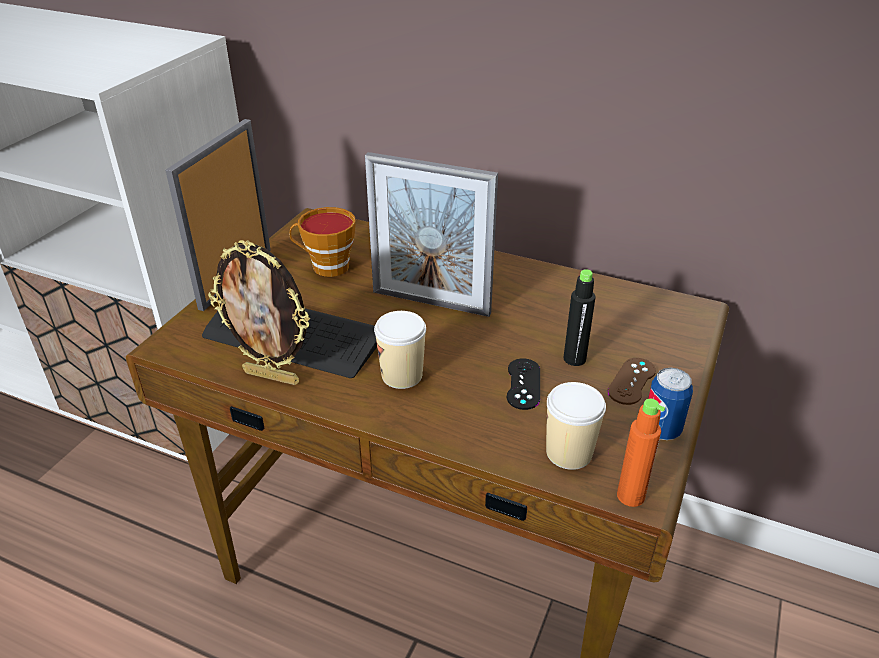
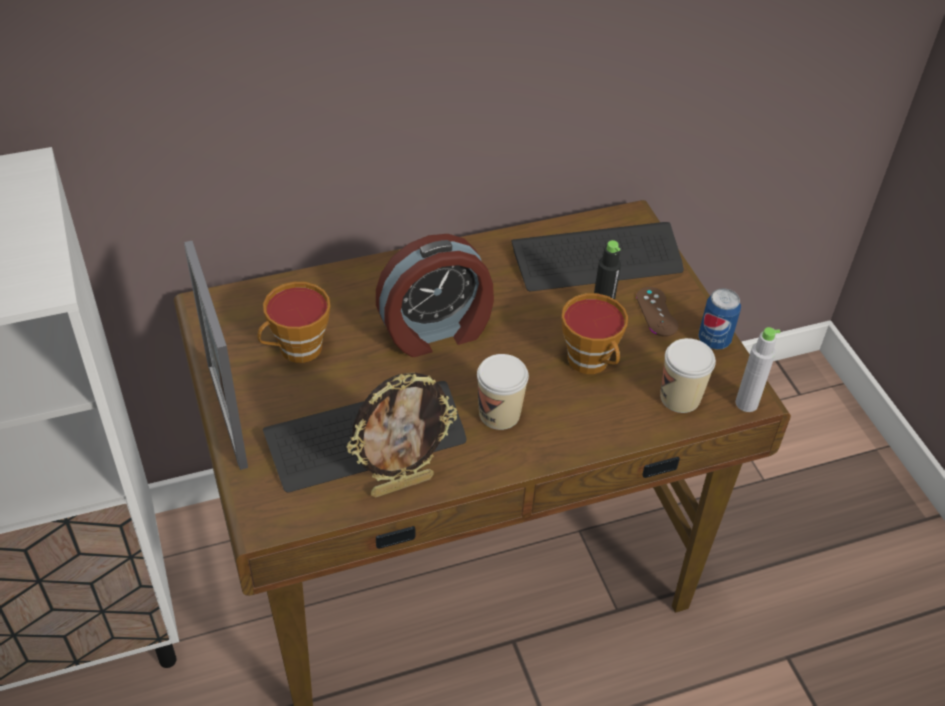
camera: 45 degrees left, 10 degrees up
(431, 302) = (436, 331): picture frame -> alarm clock
(523, 384) = (591, 362): black game controller -> cup
(625, 321) = (597, 259): none -> keyboard
(630, 496) = (746, 403): orange bottle -> grey bottle

